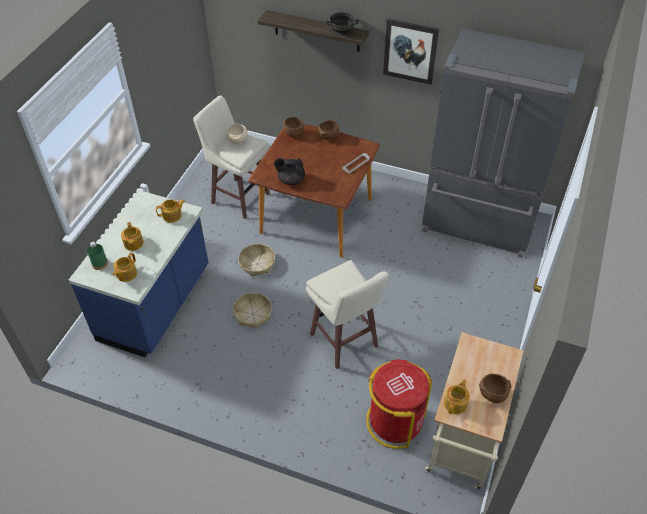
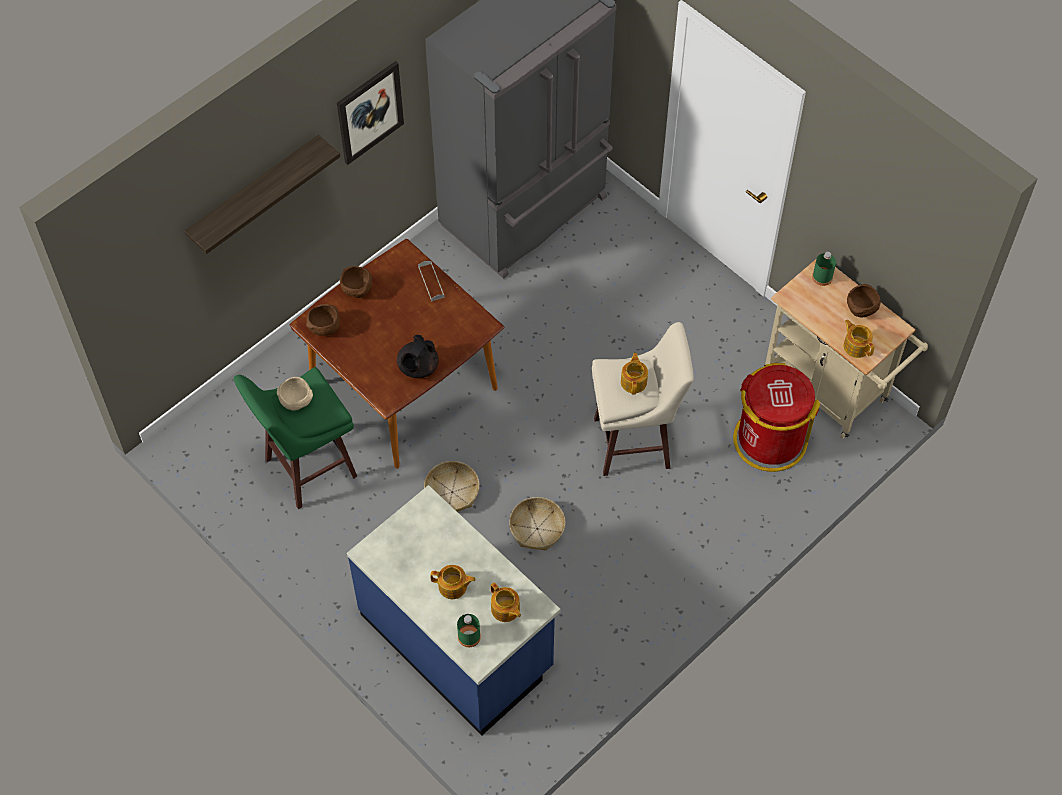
camera: 65 degrees left, 10 degrees up
(172, 216) = (425, 525): teapot -> teapot (634, 381)
(239, 197) = (308, 468): beige stool -> green stool
(342, 32) = (303, 165): black bowl -> none
(504, 358) = (822, 277): none -> green bottle

